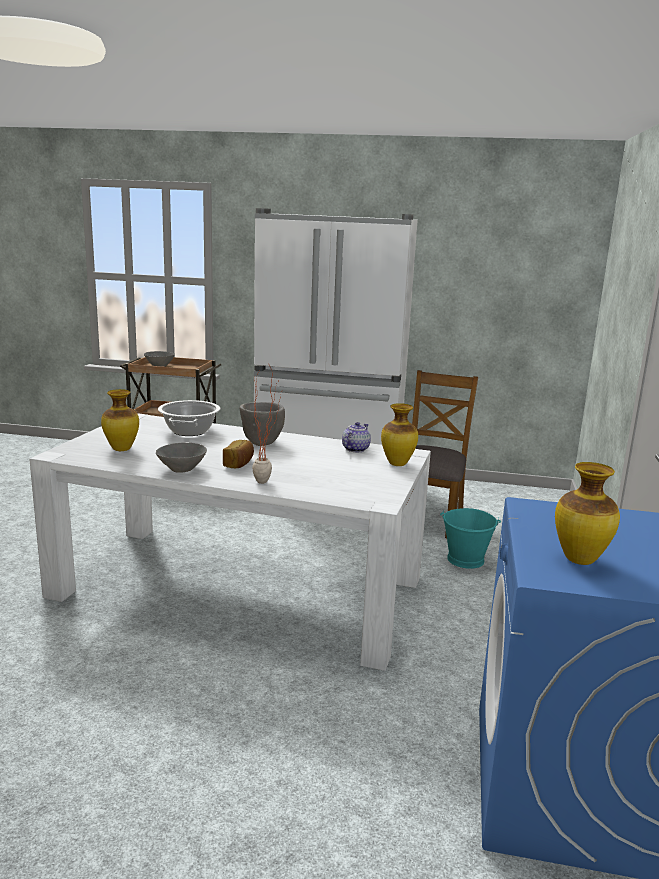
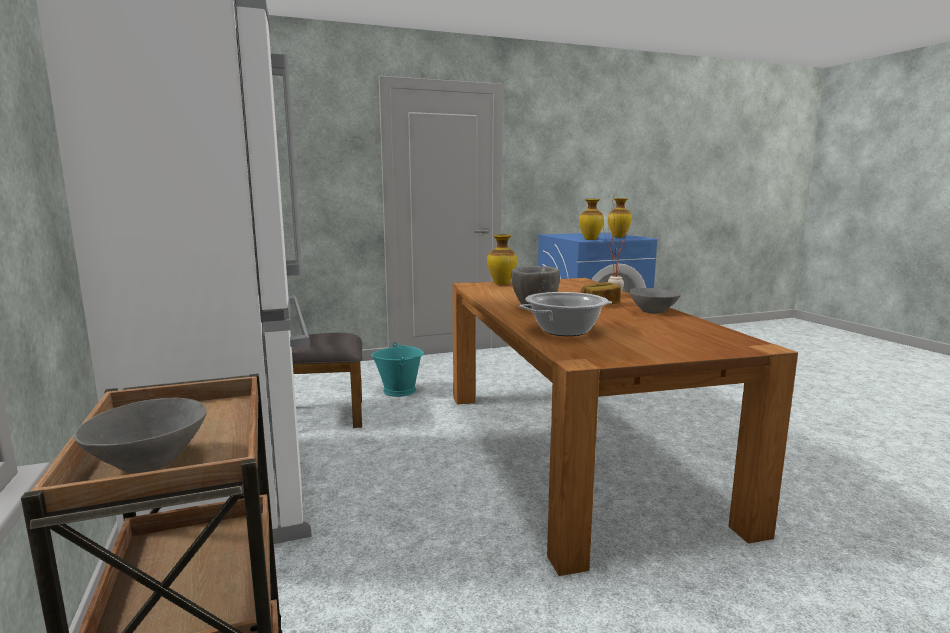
camera: 120 degrees left, 5 degrees down
(122, 449) = (676, 334): vase -> vase (590, 239)
(239, 587) = (573, 451): white dining table -> brown dining table
(355, 449) = (490, 292): teapot -> none

